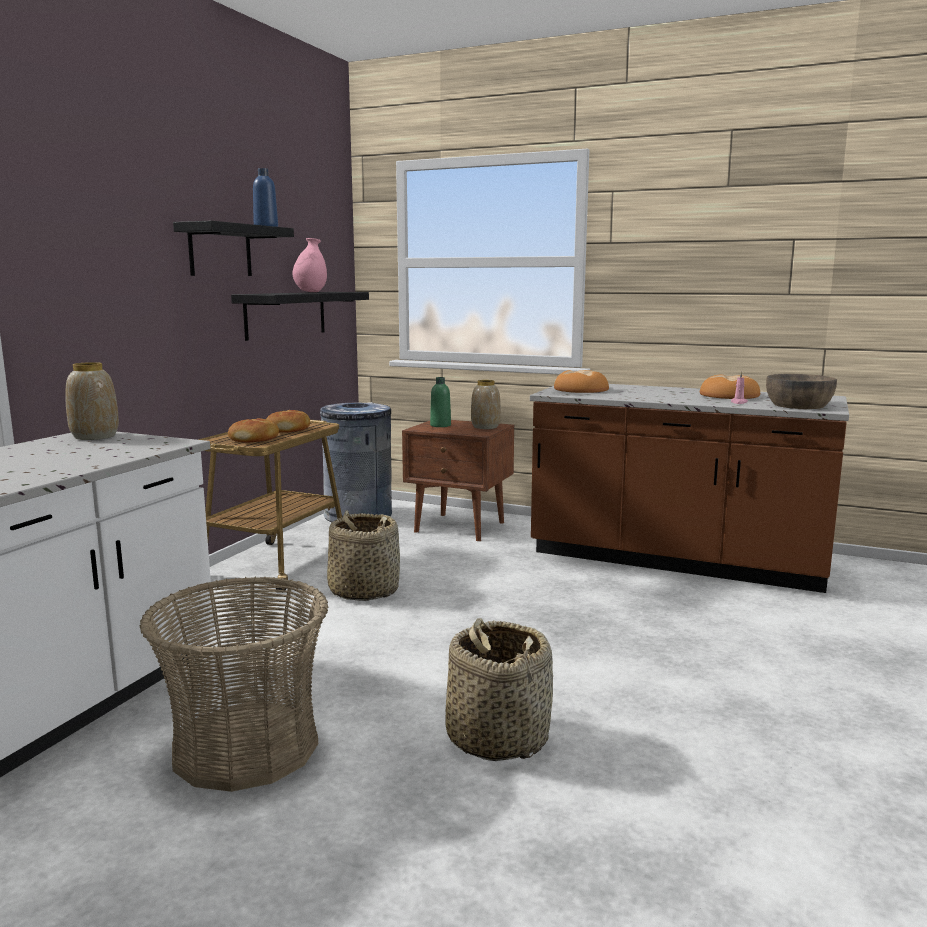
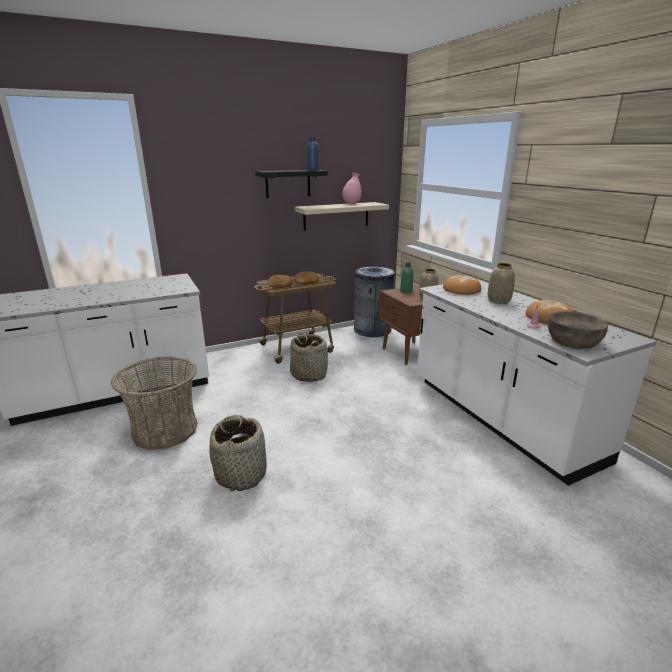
camera: 40 degrees right, 10 degrees up
(95, 436) = (175, 279): vase -> vase (499, 301)
(286, 314) = (336, 216): black shelf -> beige shelf
(676, 560) = (500, 418): brown counter -> white counter

